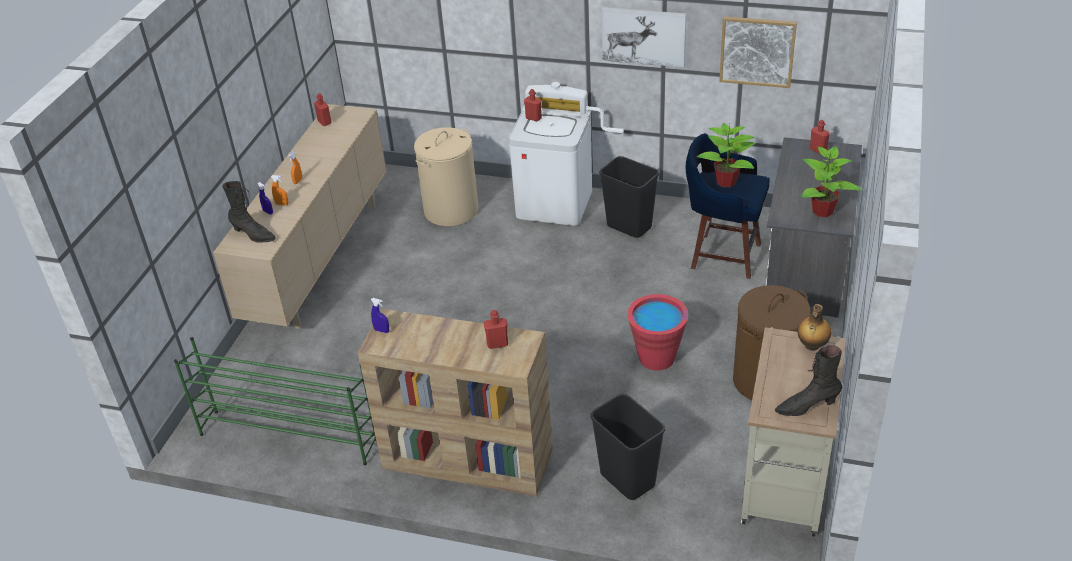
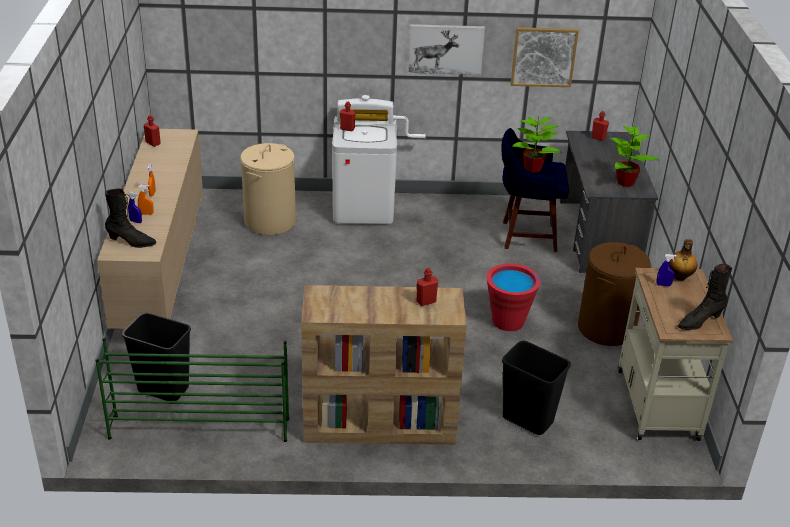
camera: 20 degrees left, 5 degrees down
(381, 330) = (314, 302): blue spray bottle -> blue spray bottle (663, 285)
(630, 226) = (437, 221): black trash can -> black trash can (164, 389)

